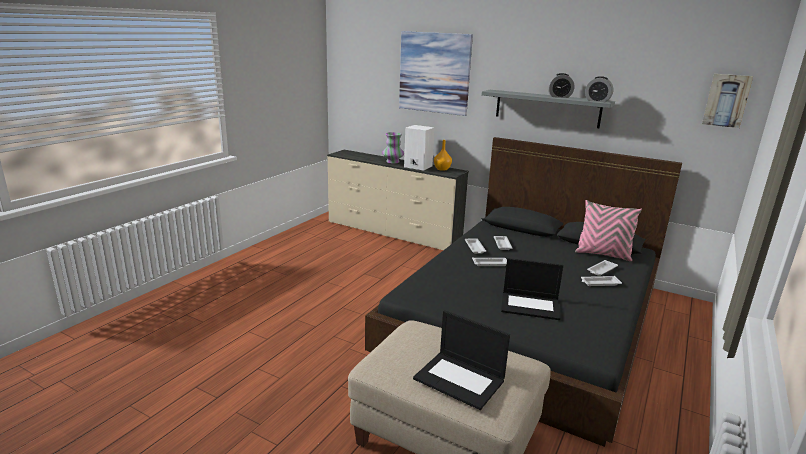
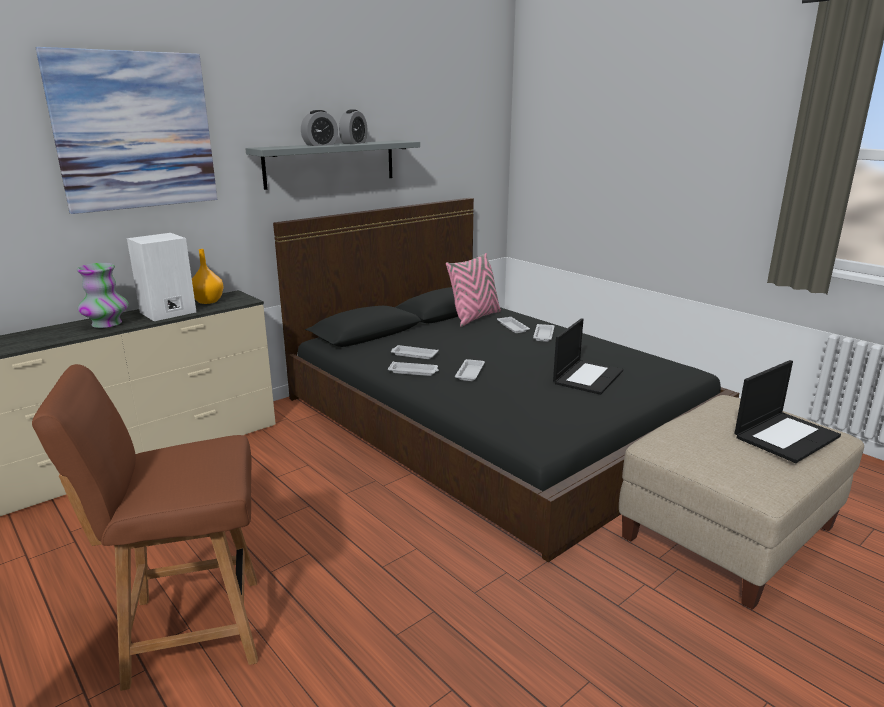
camera: 70 degrees left, 0 degrees up
(286, 275) = (190, 630): none -> brown chair
(597, 101) = (399, 141): alarm clock -> alarm clock (320, 145)
(726, 100) = (486, 124): picture -> none

